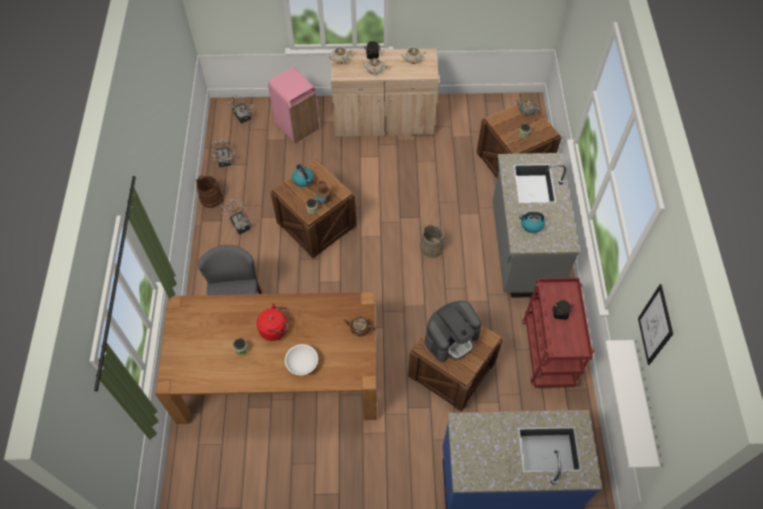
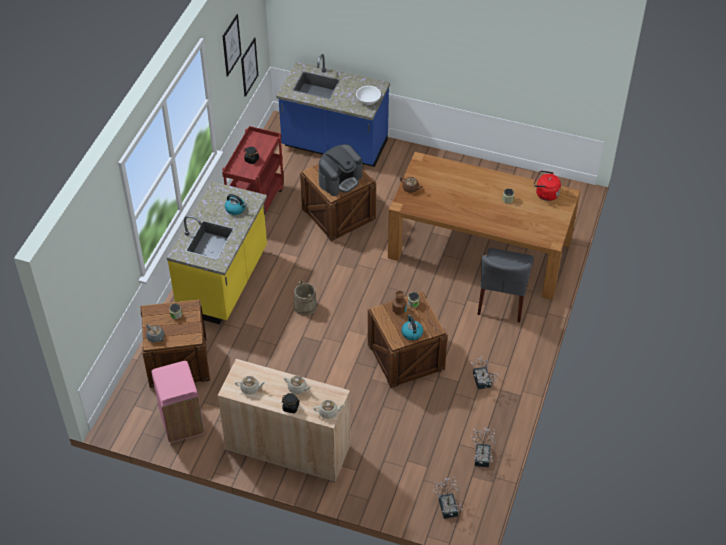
camera: 160 degrees left, 10 degrees down
(211, 198) = (505, 416): brown bucket -> none
(275, 329) = (477, 205): red kettle -> red kettle (545, 194)
(297, 126) = (387, 472): pink trash can -> pink trash can (181, 423)
(302, 364) = (463, 179): white bowl -> white bowl (368, 100)
(451, 338) = (340, 180): coffee machine -> coffee machine turned 150 degrees clockwise
(522, 249) = (224, 281): grey counter -> yellow counter
(641, 405) = (249, 67): white shelf -> picture

